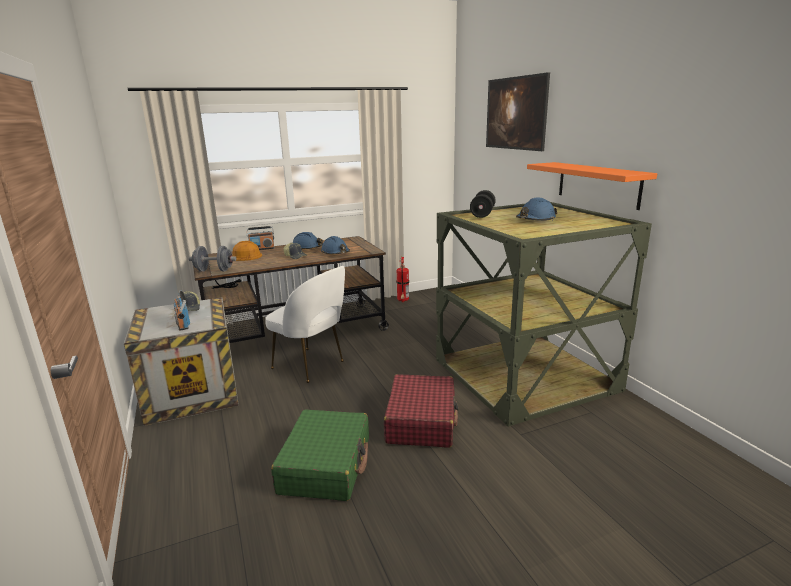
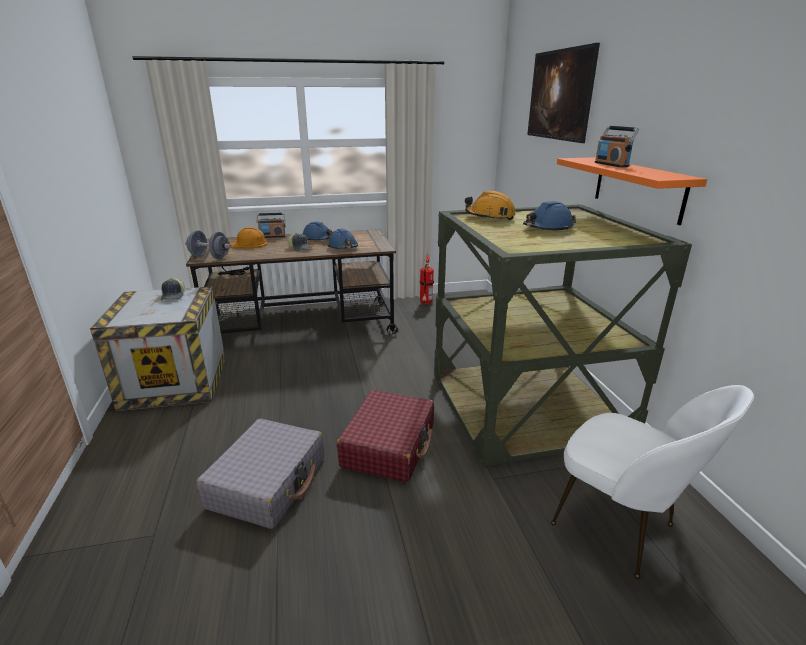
camera: 10 degrees right, 5 degrees up
(183, 324) = (157, 312): radio -> radio (611, 165)
(312, 367) = (301, 367): white chair -> white chair (621, 531)
(326, 465) = (268, 482): green suitcase -> grey suitcase
(482, 214) = (489, 216): black dumbbell -> orange hard hat

